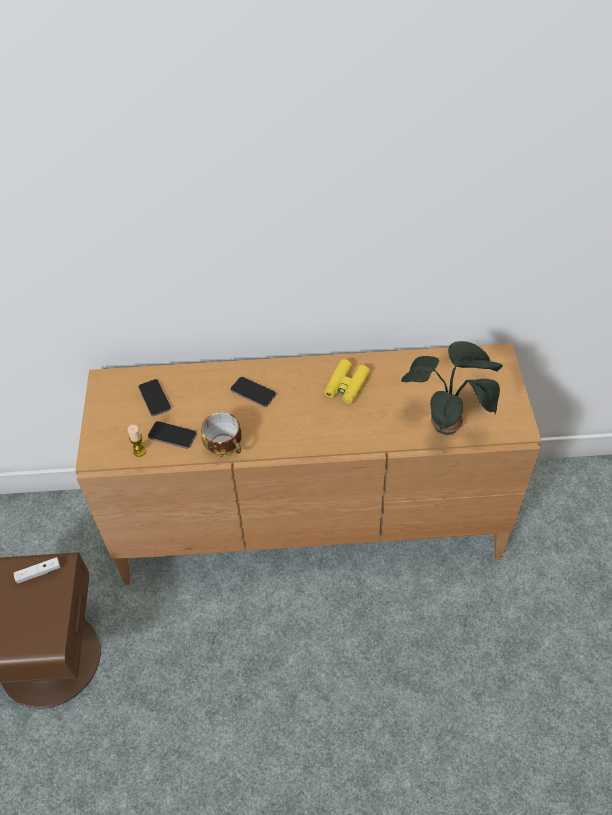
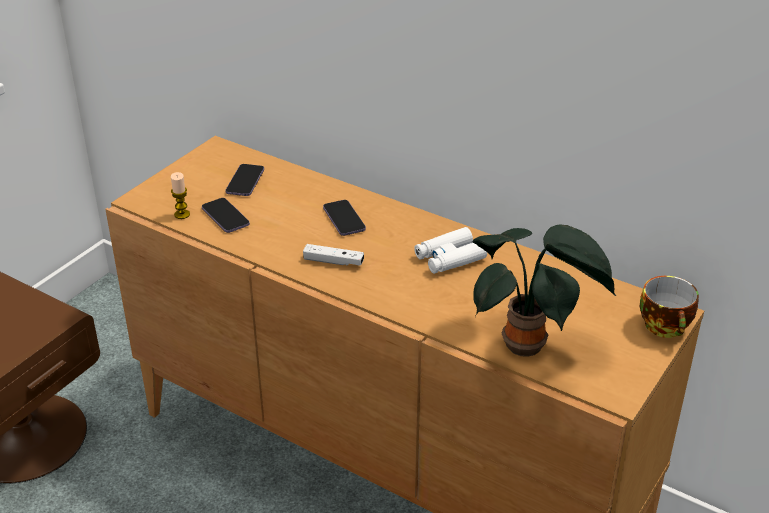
camera: 35 degrees right, 15 degrees down
(38, 573) = (39, 311): white game controller -> white game controller (333, 261)
(225, 446) = (264, 249): cup -> cup (666, 327)
(346, 386) = (449, 258): yellow binoculars -> white binoculars

